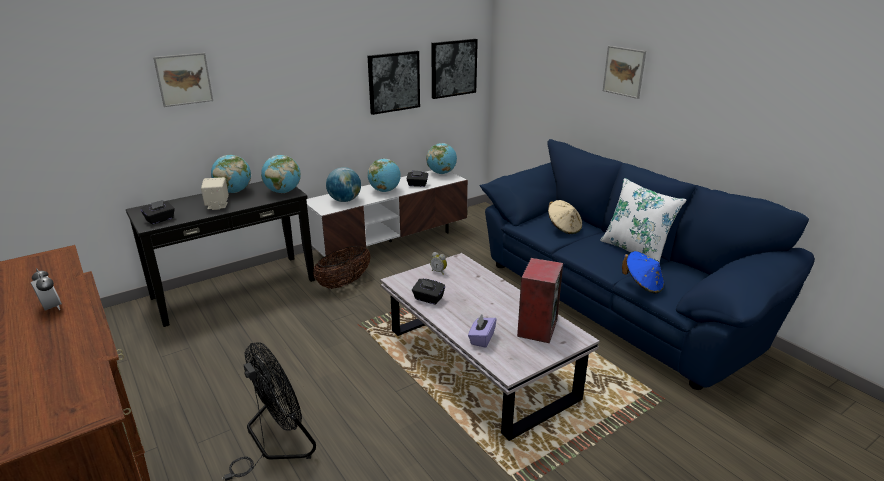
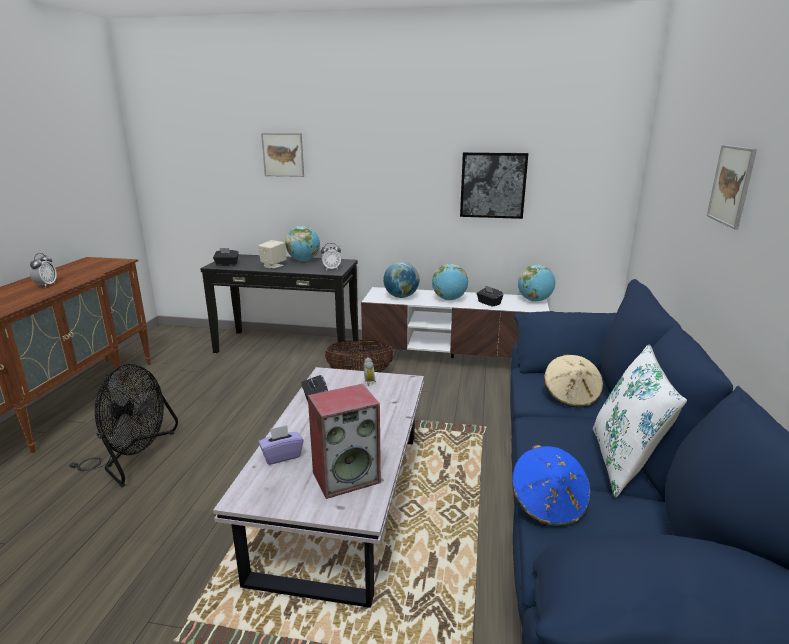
camera: 45 degrees right, 5 degrees down
(283, 192) = (331, 269): globe -> alarm clock
(453, 68) = (579, 180): picture -> none

